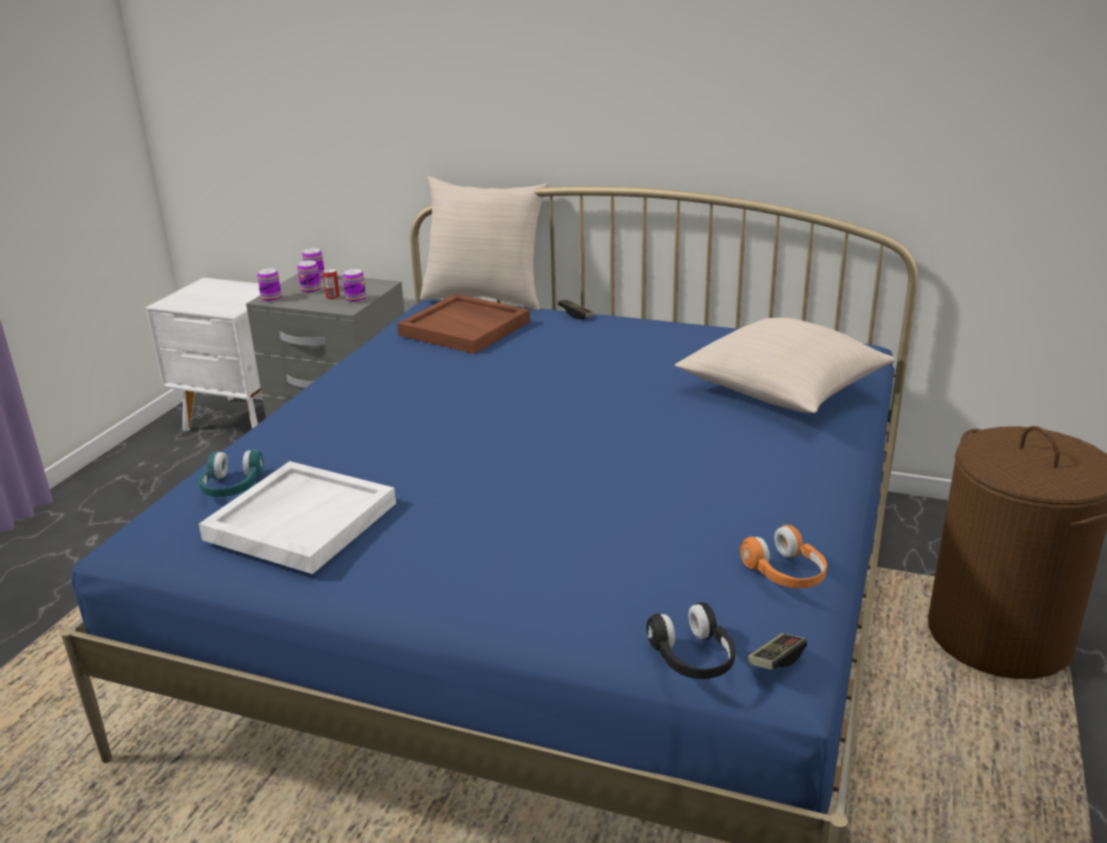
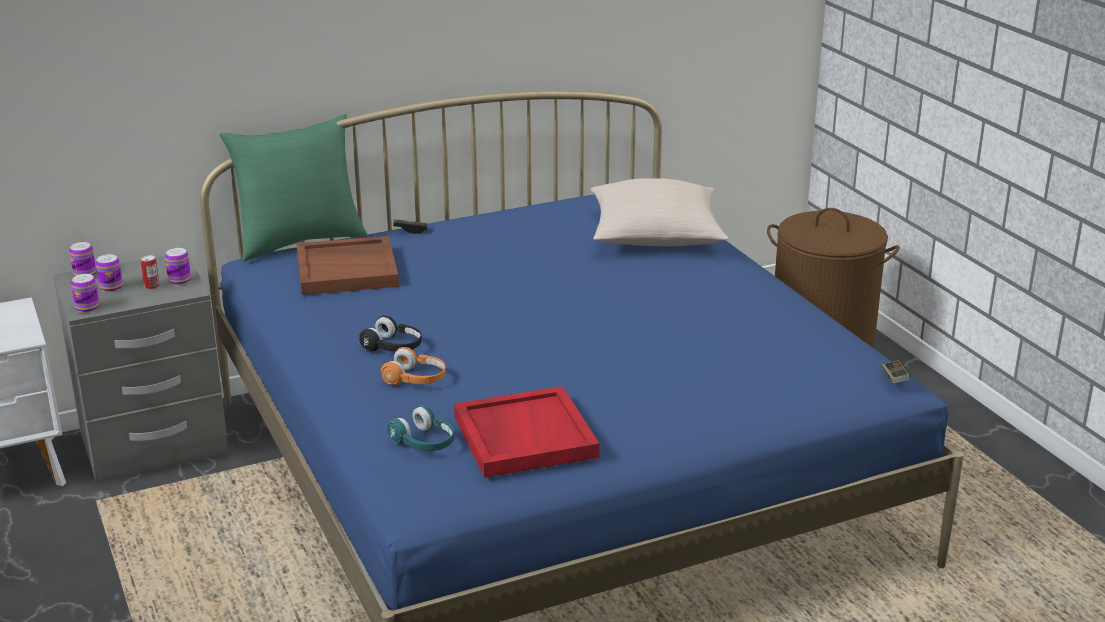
camera: 45 degrees left, 0 degrees up
(301, 520) = (523, 436): white tray -> red tray
(485, 298) = (300, 241): beige pillow -> green pillow
(692, 658) = (862, 395): black headphones -> black headphones (393, 347)
(785, 574) = (835, 337): orange headphones -> orange headphones (416, 379)

